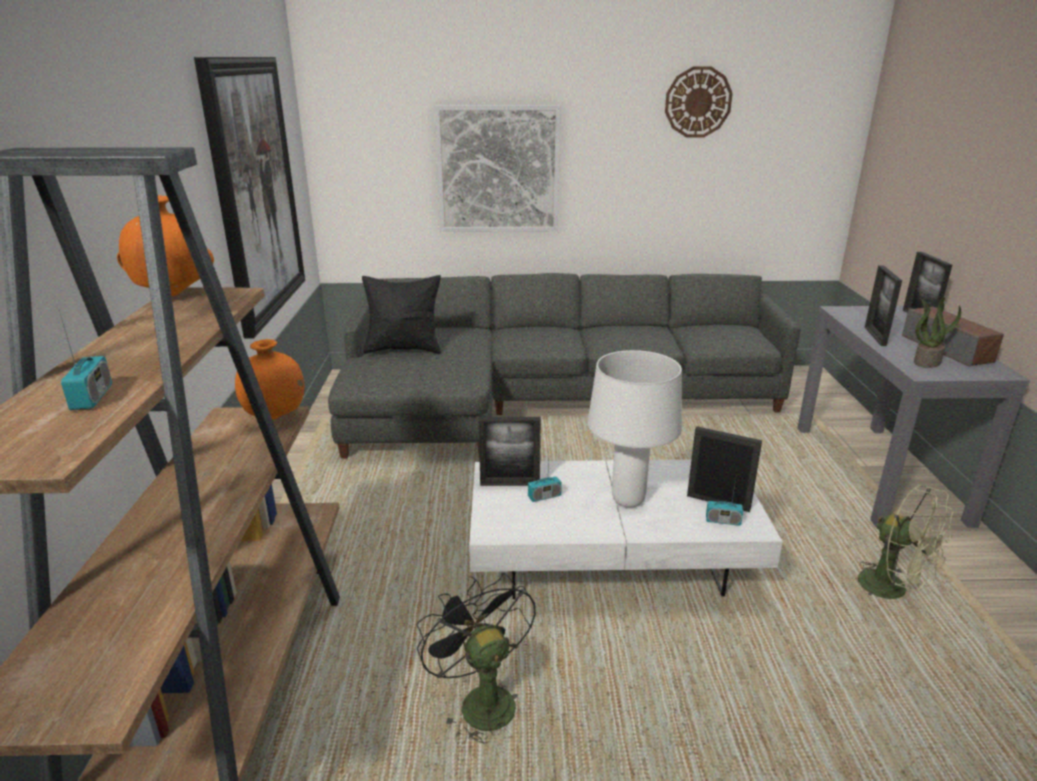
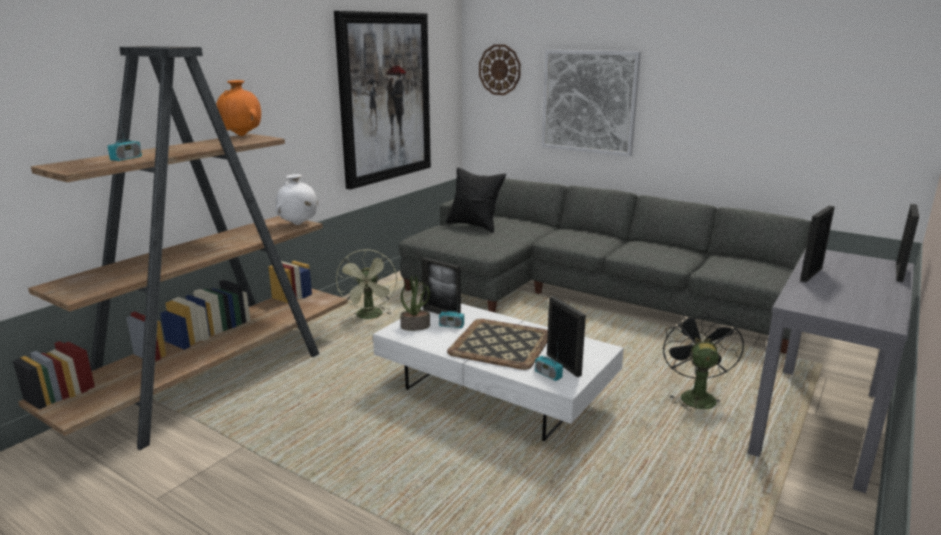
camera: 35 degrees right, 5 degrees down
(275, 418) = (298, 224): orange vase -> white vase
(480, 700) = (326, 425): black fan -> black fan (695, 396)
(628, 501) = (501, 344): white table lamp -> tray
(698, 102) = (765, 51): wall clock -> wall clock (499, 70)
(893, 589) = (694, 494): green fan -> green fan (370, 317)
(926, 361) = (821, 299): potted plant -> potted plant (415, 326)
(947, 348) = (870, 297): speaker -> none

